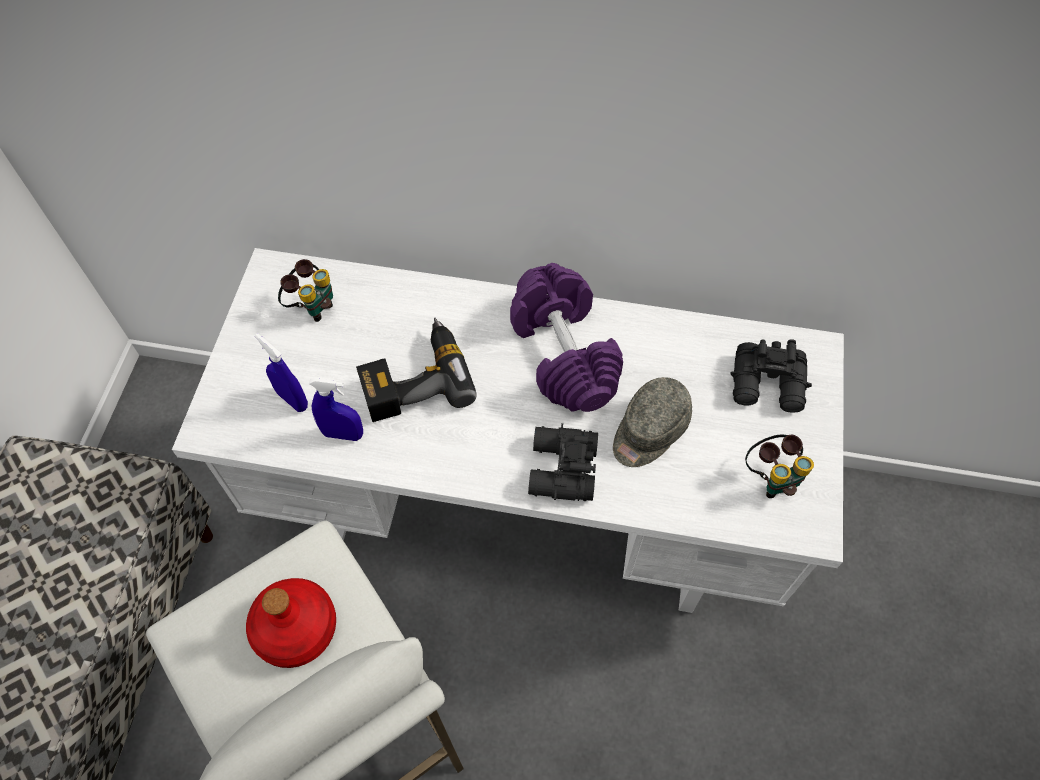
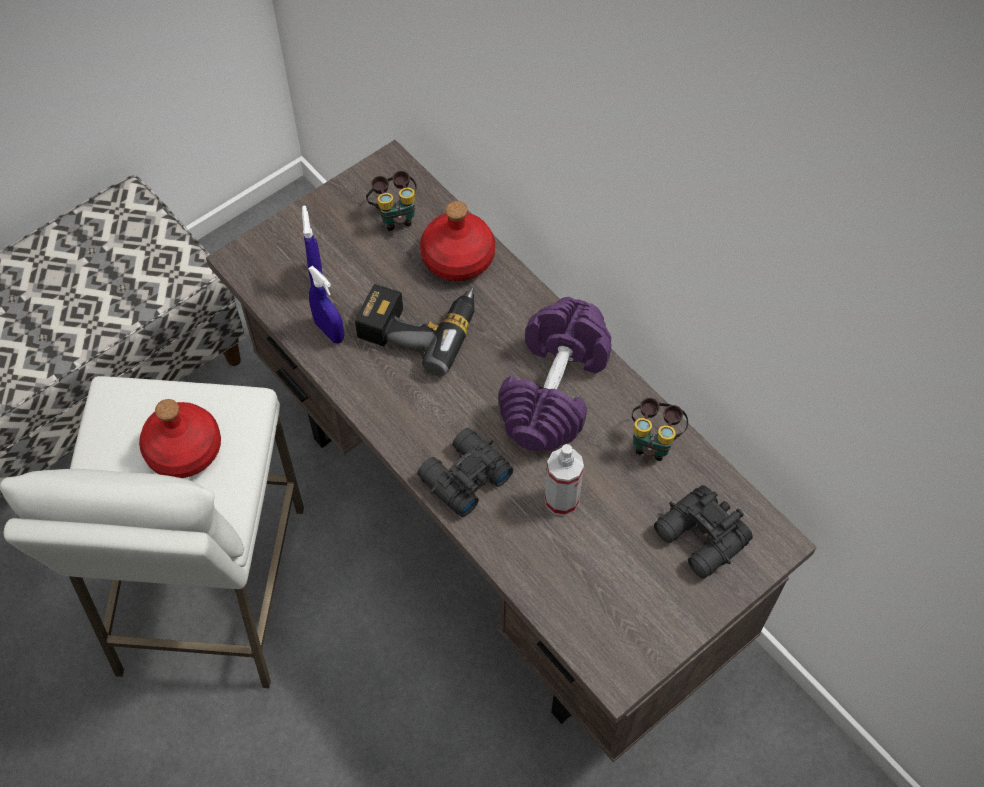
camera: 40 degrees right, 0 degrees up
(395, 306) = (458, 258): none -> red bottle
(523, 510) = (495, 526): white desk -> brown desk
(649, 431) = (561, 500): grey cap -> spray bottle
(771, 477) = (625, 611): binoculars -> binoculars (653, 441)

